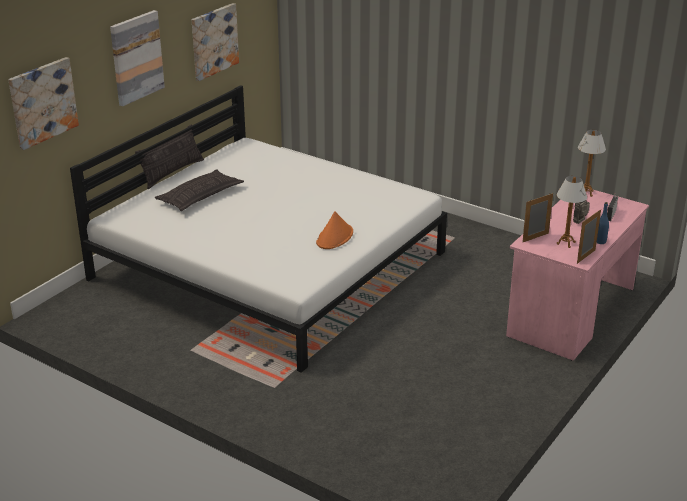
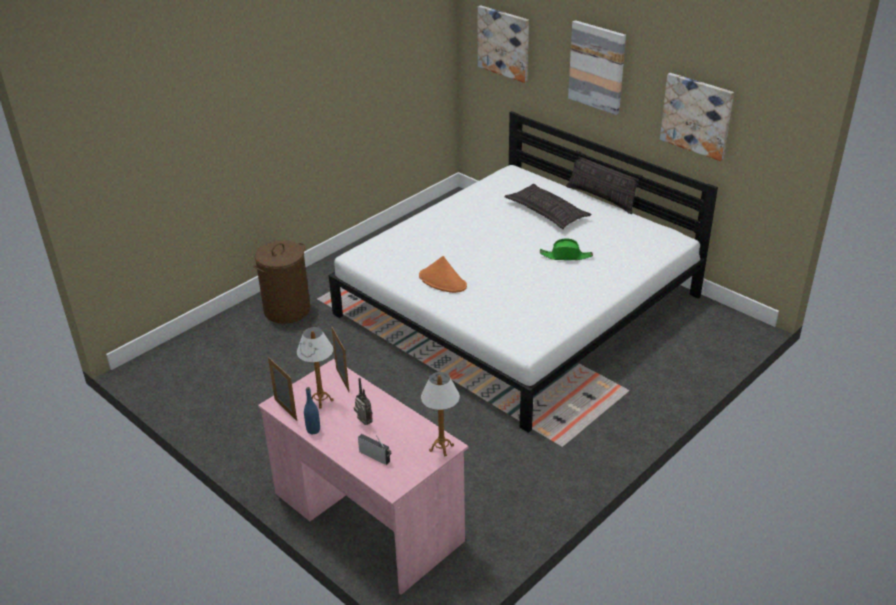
camera: 100 degrees right, 5 degrees up
(282, 184) = (566, 256): none -> green hat
(298, 406) = (287, 310): none -> brown laundry basket

